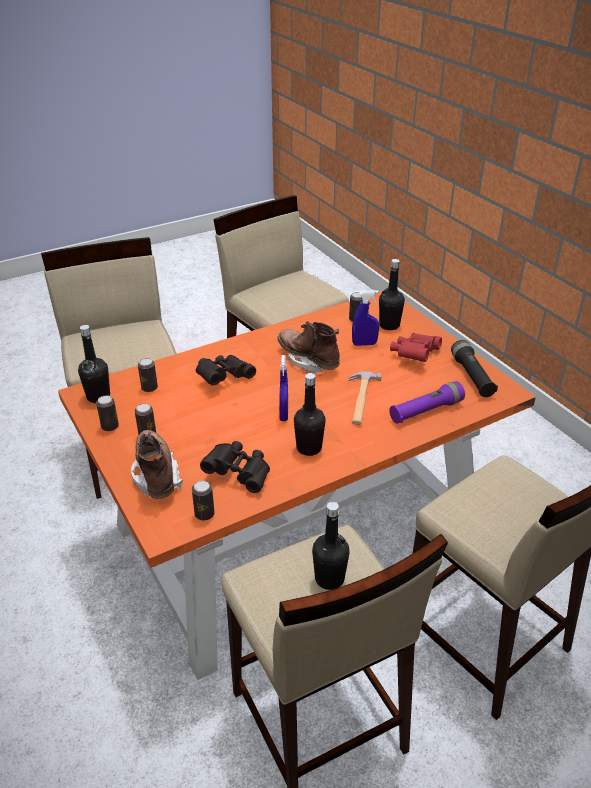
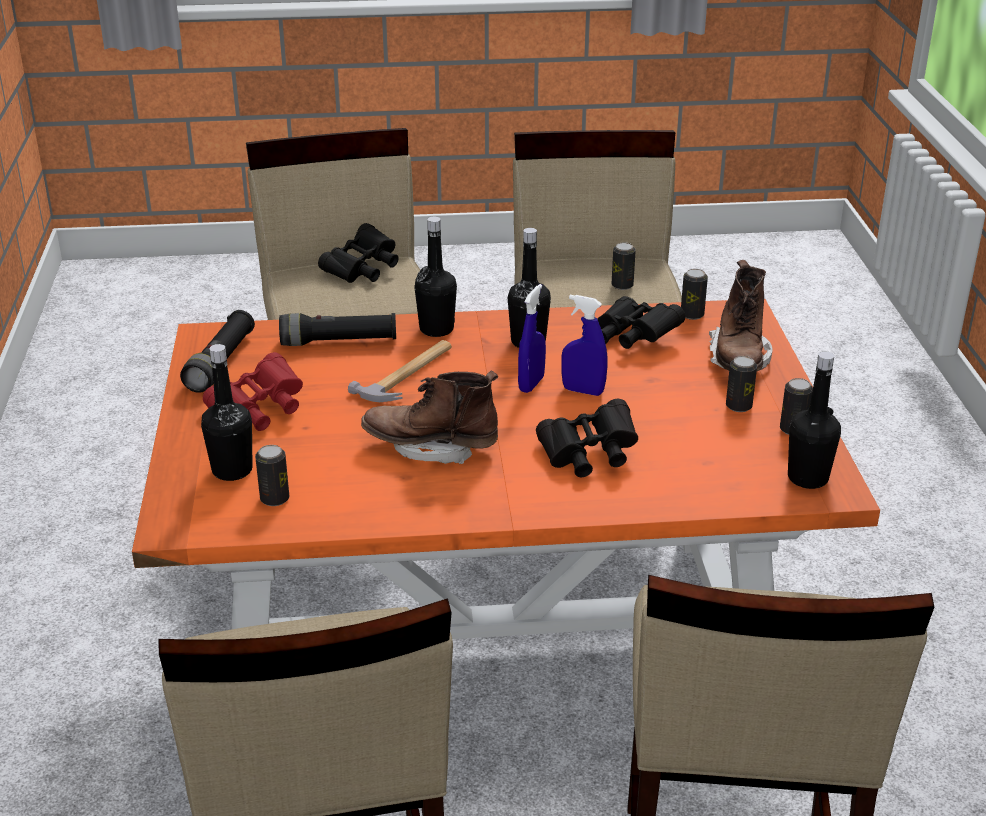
camera: 155 degrees left, 5 degrees down
(149, 388) = (718, 471): can -> can (622, 285)
(308, 360) = (431, 447): brown boot -> brown boot turned 120 degrees clockwise
(329, 578) = (582, 278): black bottle -> black bottle (436, 329)
(364, 344) = (313, 450): blue spray bottle -> blue spray bottle (583, 391)
(426, 411) = (339, 342): purple flashlight -> black flashlight
(512, 524) = (363, 270): none -> black binoculars

